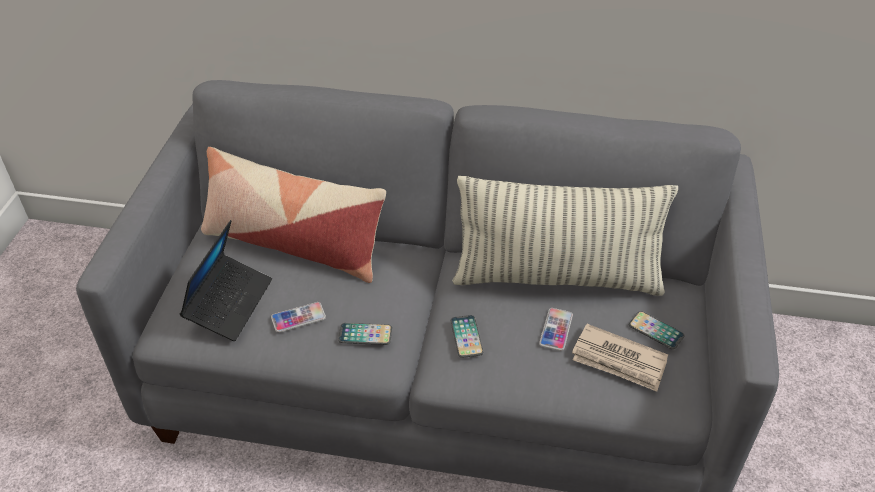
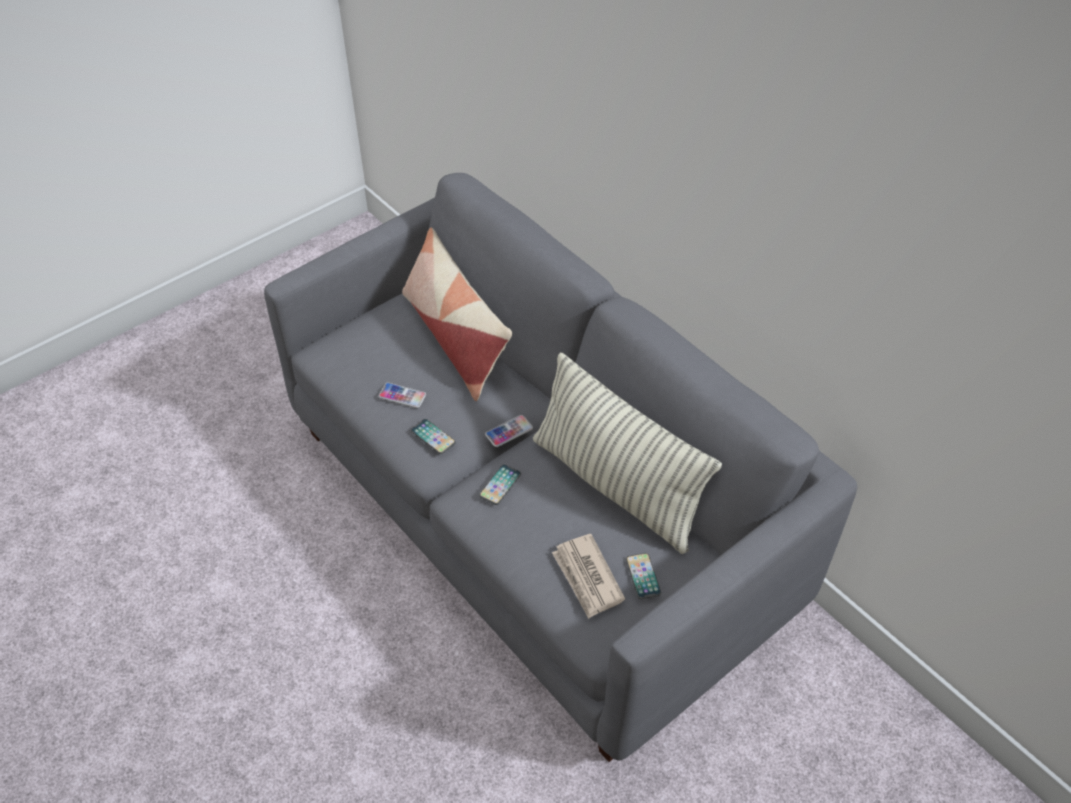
camera: 40 degrees right, 5 degrees up
(229, 303) = (370, 357): laptop -> none
(556, 330) = (567, 523): phone -> phone (509, 431)

